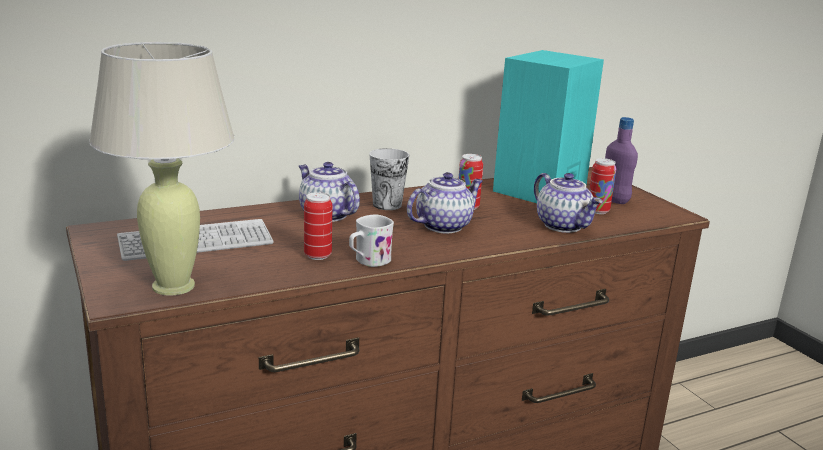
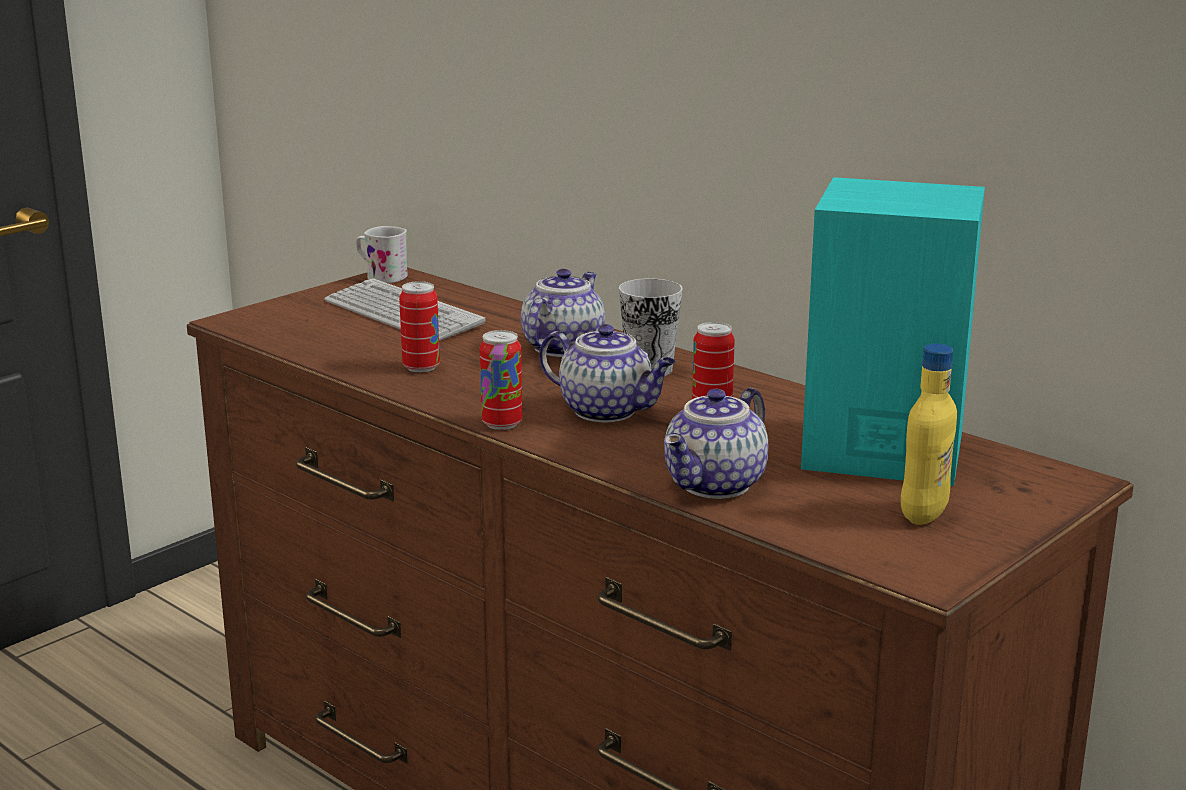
camera: 70 degrees right, 0 degrees up
(173, 286) = (281, 330): beige table lamp -> none
(368, 261) = (428, 392): white mug -> white mug (381, 276)
(598, 211) = (836, 505): can -> can (502, 423)
(614, 200) = (923, 514): purple bottle -> yellow bottle

